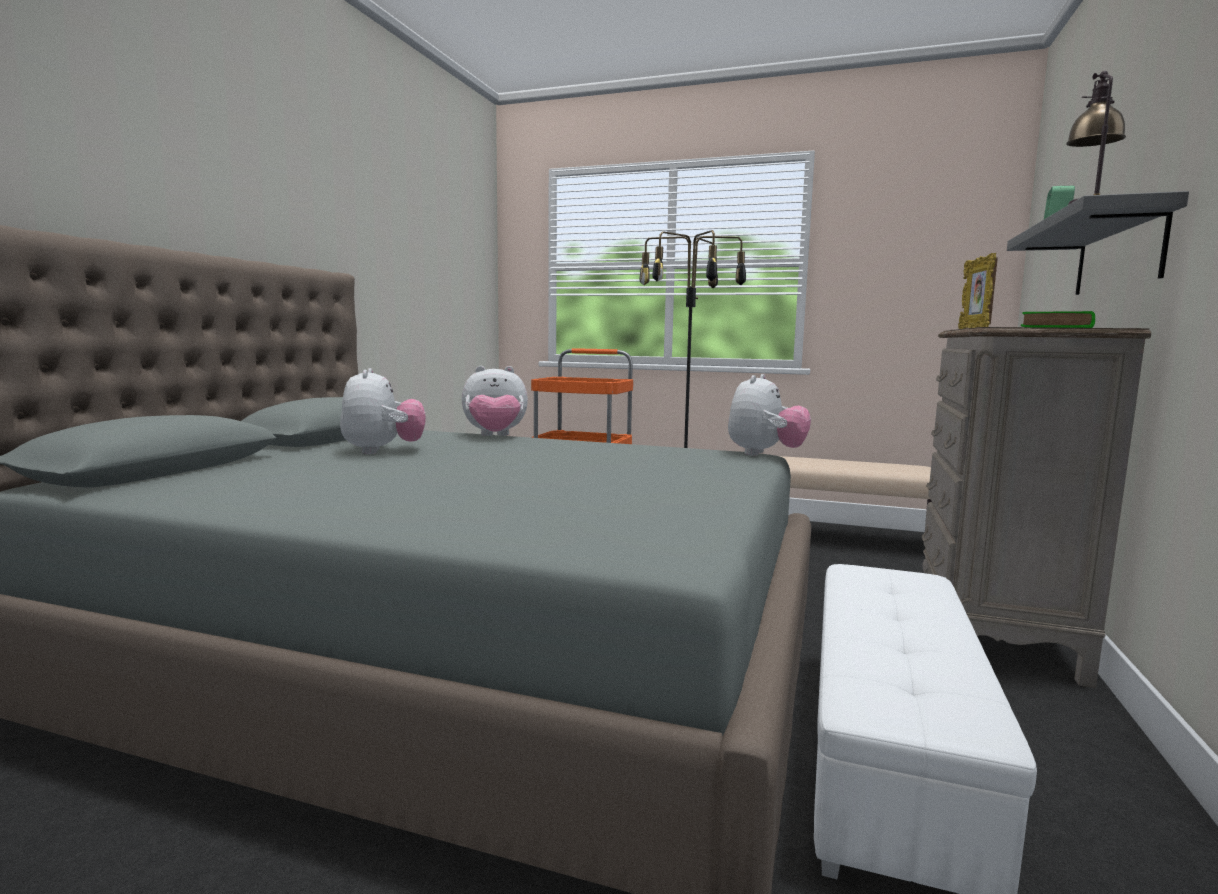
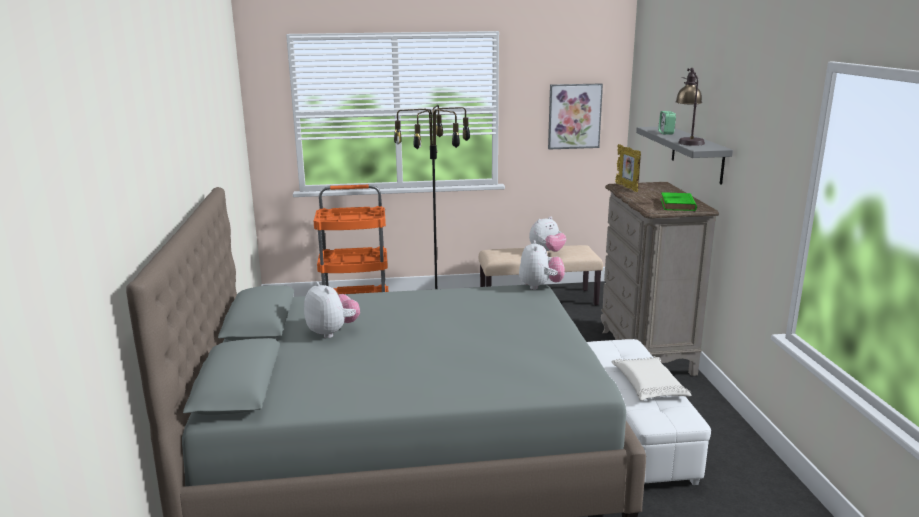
camera: 25 degrees left, 10 degrees up
(495, 436) = (365, 296): plush toy -> plush toy (547, 252)
(917, 641) = (649, 383): none -> white pillow
(926, 272) = (574, 116): none -> picture

